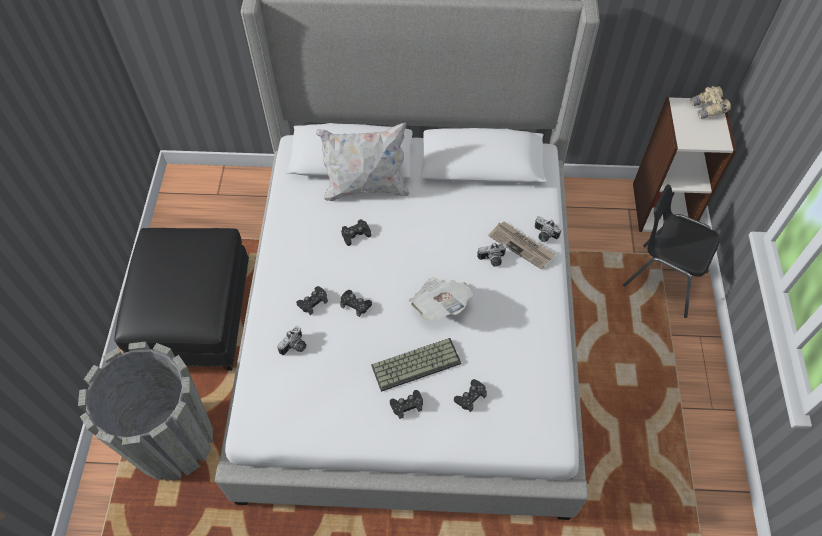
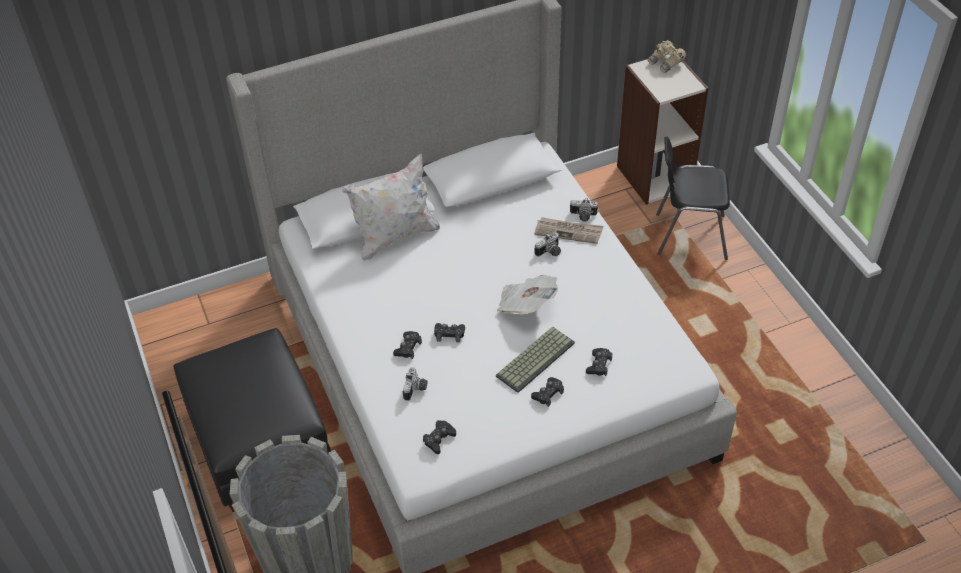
camera: 25 degrees left, 10 degrees down
(355, 234) = (411, 278): black game controller -> black game controller (439, 439)

